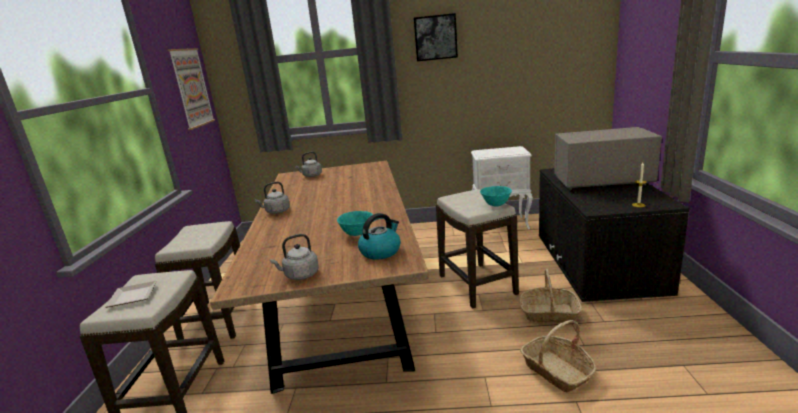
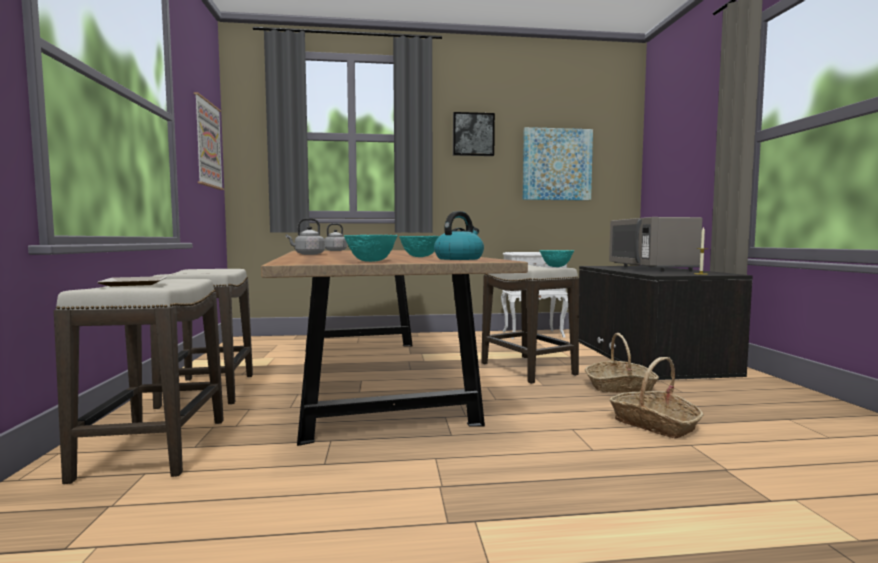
camera: 10 degrees left, 15 degrees down
(300, 275) = (371, 261): grey kettle -> turquoise bowl
(523, 58) = (556, 164): none -> picture
(602, 182) = (650, 269): grey microwave -> grey microwave turned 90 degrees counterclockwise

